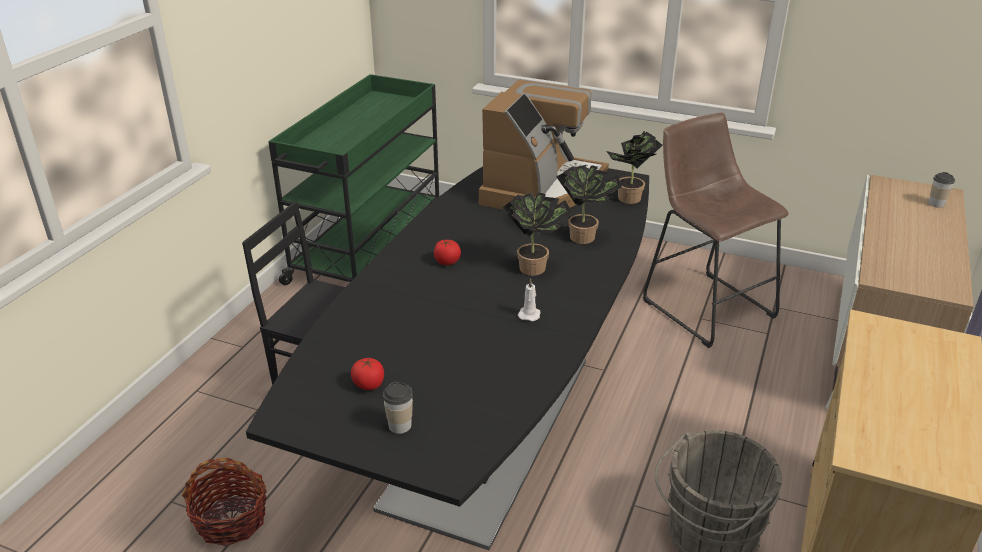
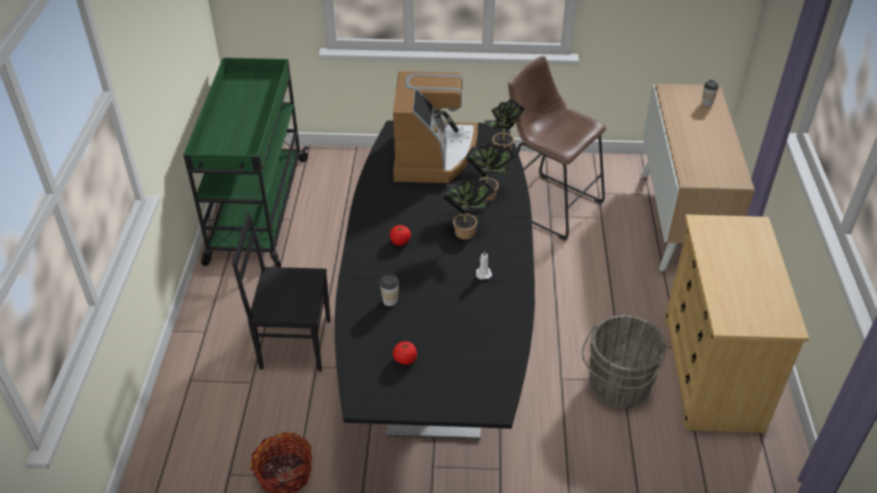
camera: 20 degrees left, 10 degrees up
(400, 426) = (445, 384): cup -> cup (390, 301)

